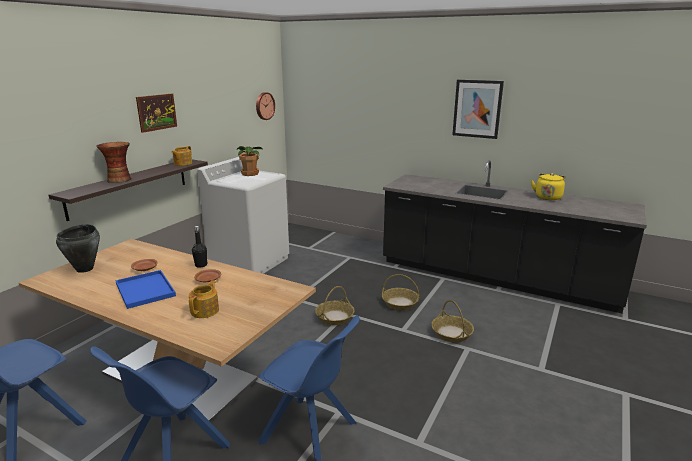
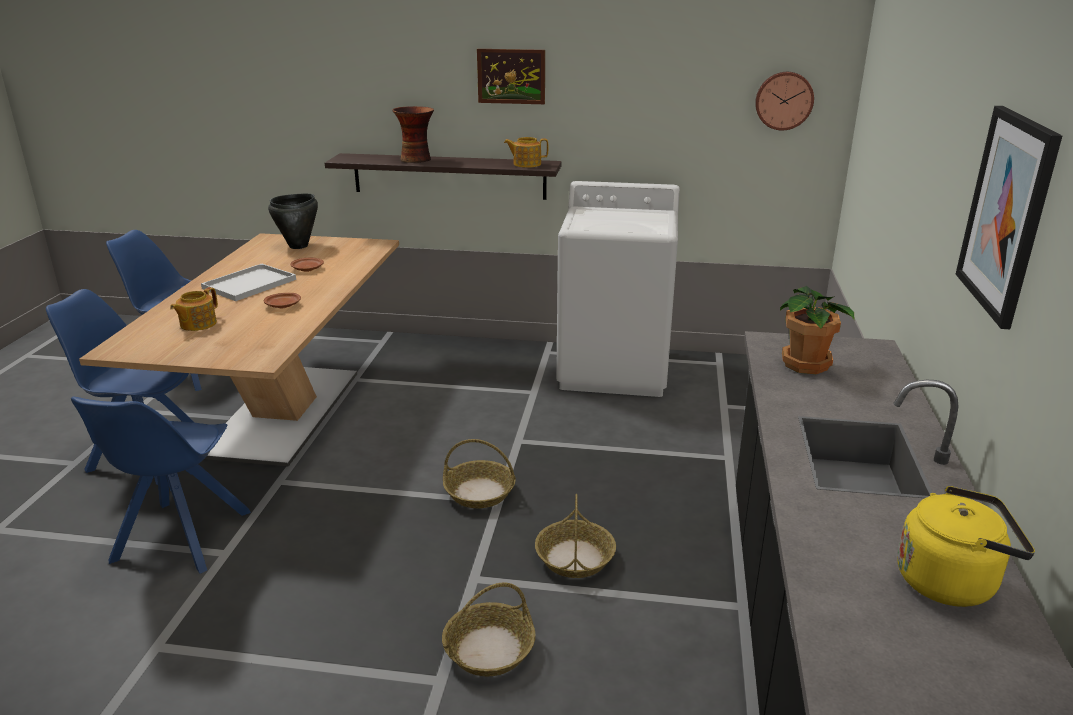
camera: 70 degrees right, 5 degrees up
(144, 289) = (250, 283): blue tray -> white tray
(201, 265) = (328, 292): black bottle -> none
(205, 310) = (197, 324): teapot -> teapot turned 120 degrees clockwise
(250, 173) = (642, 217): potted plant -> potted plant (807, 364)

